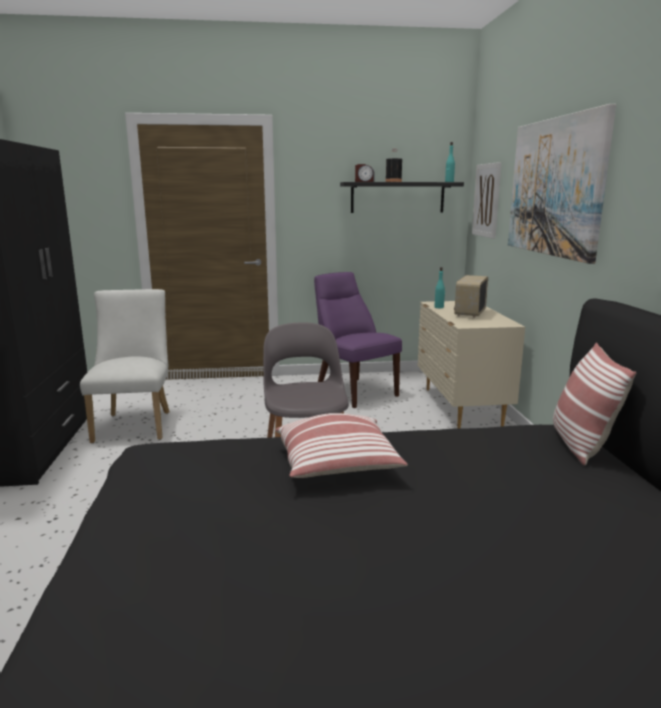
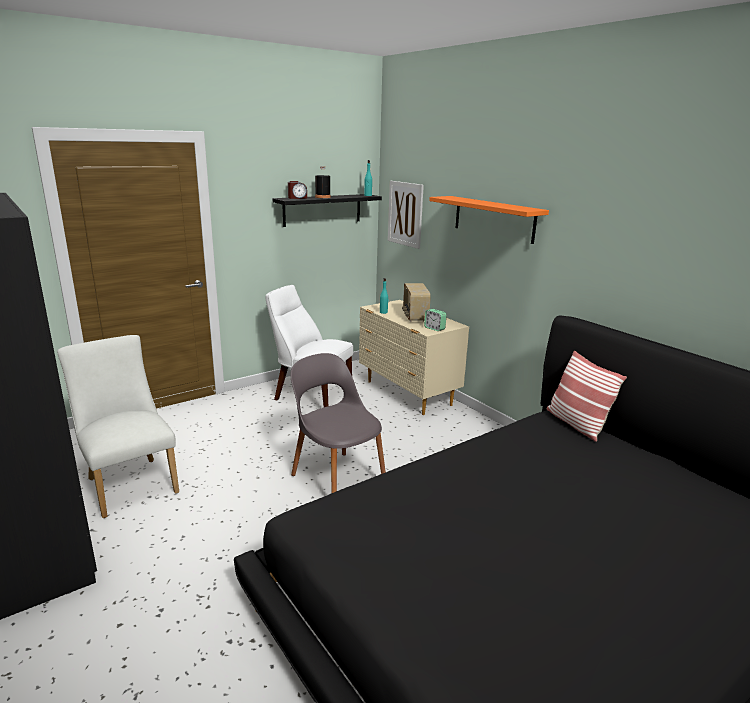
camera: 30 degrees left, 5 degrees up
(337, 466) = (462, 488): pillow -> none
(353, 391) = (310, 396): purple chair -> white chair
(477, 324) = (434, 328): none -> alarm clock
(555, 187) = (493, 219): picture -> orange shelf

